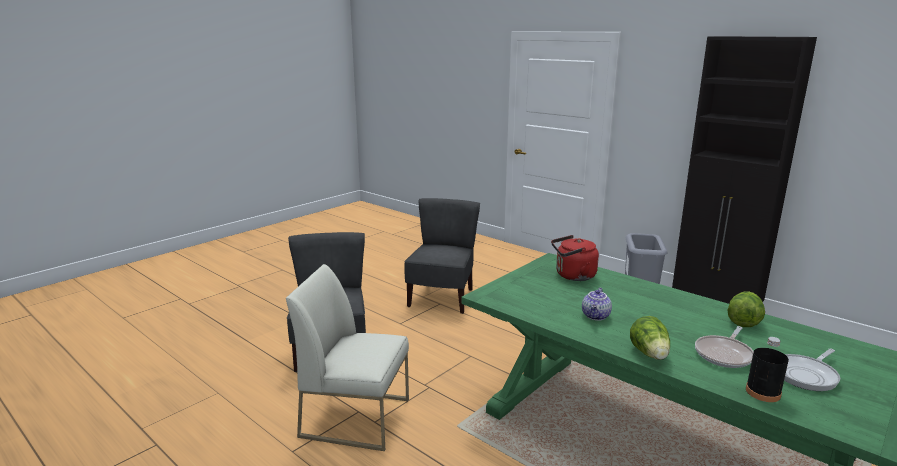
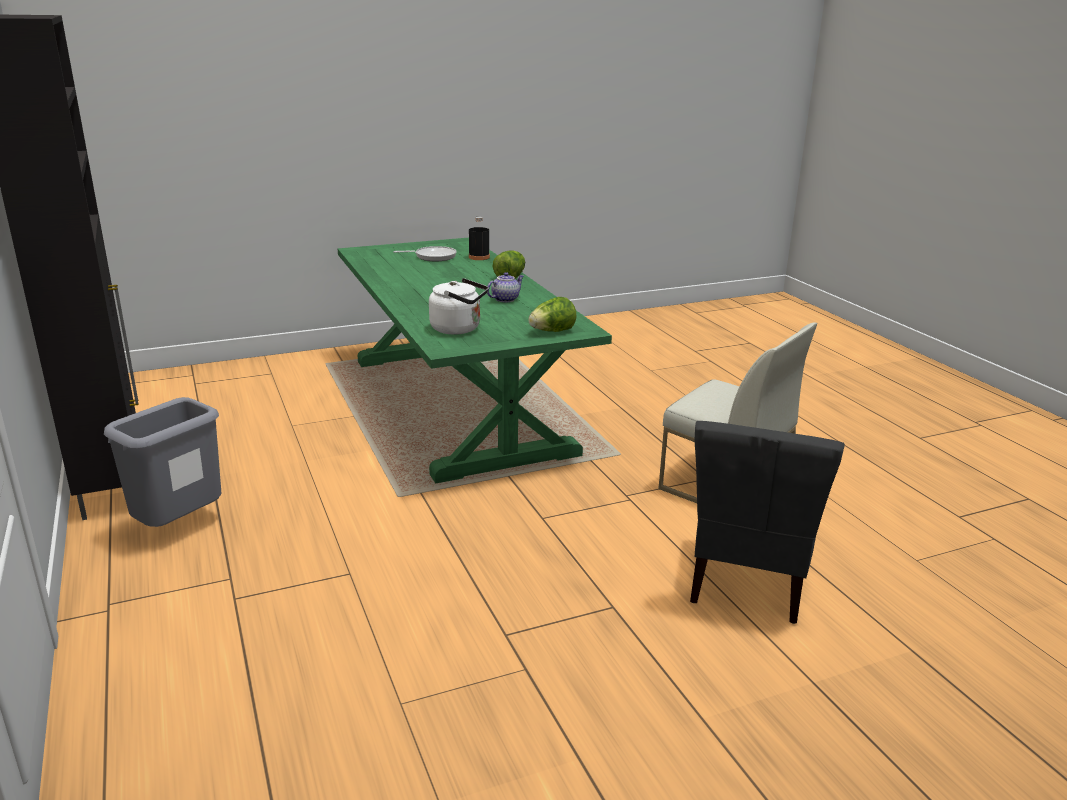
camera: 155 degrees left, 5 degrees up
(442, 298) = (488, 649): grey chair -> none
(573, 276) = (459, 329): red kettle -> white kettle
(724, 354) = (458, 269): frying pan -> none
(743, 321) = (393, 277): lettuce -> lettuce (552, 331)

